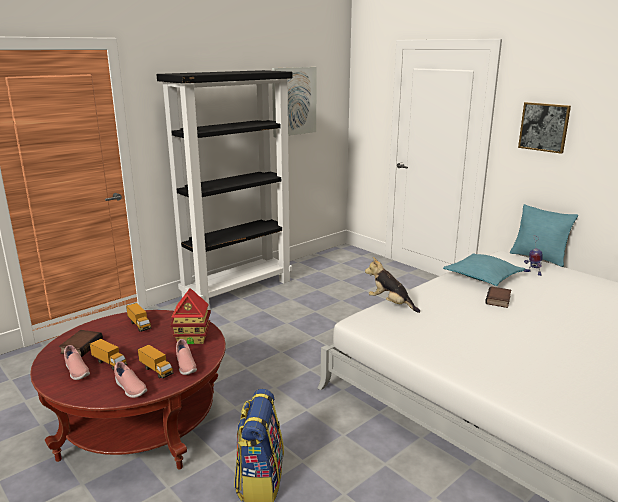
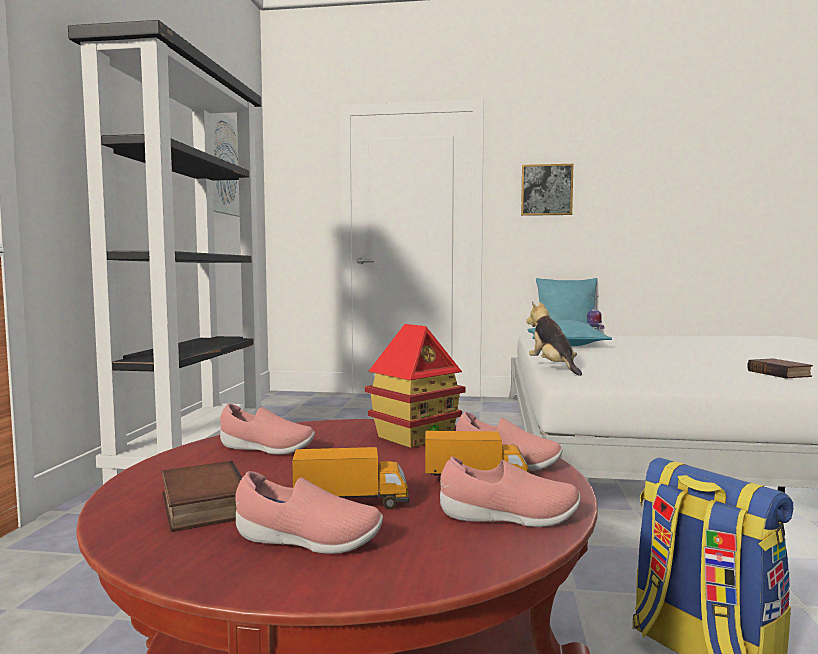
camera: 40 degrees left, 15 degrees down
(139, 325) = (266, 449): toy truck -> pink shoe
(390, 304) = (553, 368): plush toy -> plush toy turned 75 degrees clockwise
(499, 300) = (631, 350): book -> book (780, 373)

